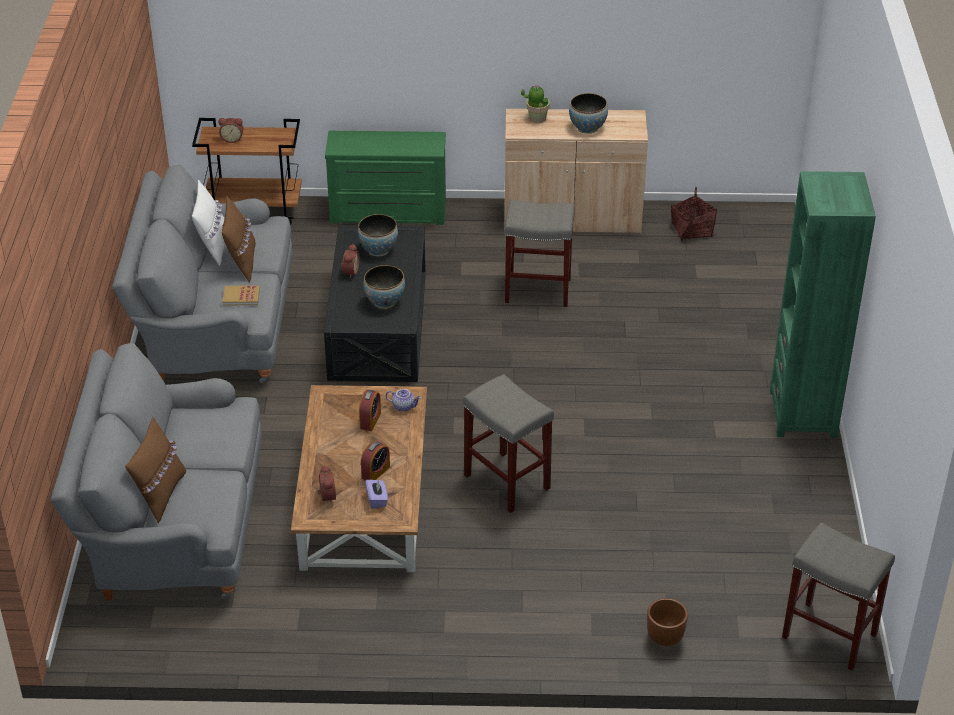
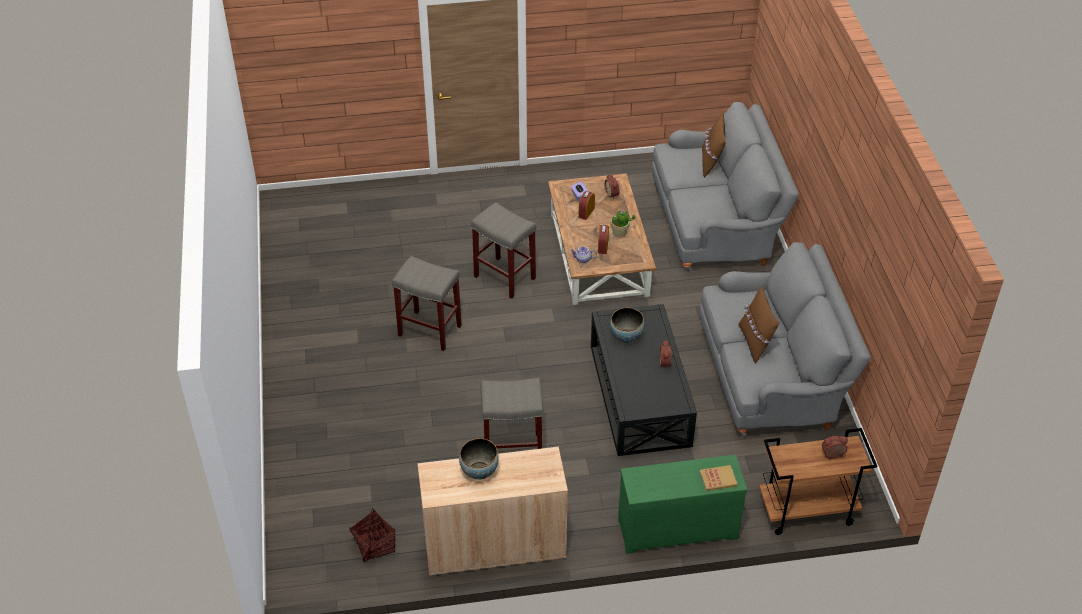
camera: 170 degrees right, 5 degrees up
(212, 246) = (788, 356): white pillow -> none
(241, 297) = (737, 307): book -> book (718, 479)
(378, 250) = (650, 389): bowl -> none
(537, 118) = (532, 479): potted plant -> potted plant (619, 233)
(665, 638) = (390, 196): brown planter -> none
(803, 414) = (288, 357): green bookcase -> none
(831, 635) = (290, 209): grey stool -> grey stool (429, 330)

